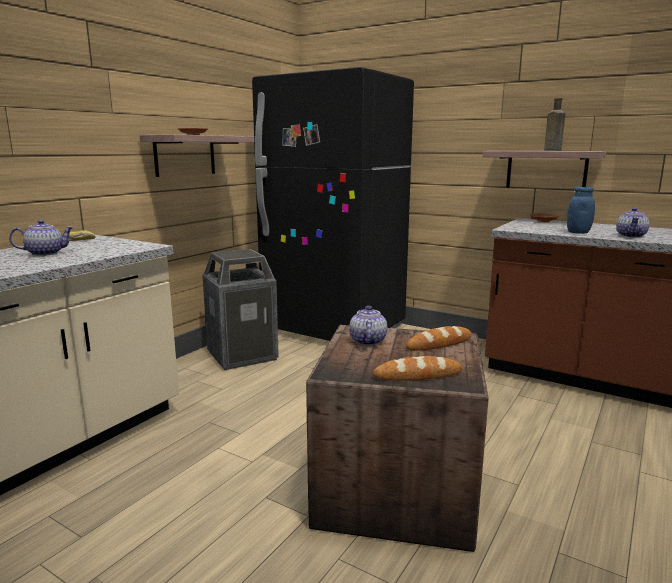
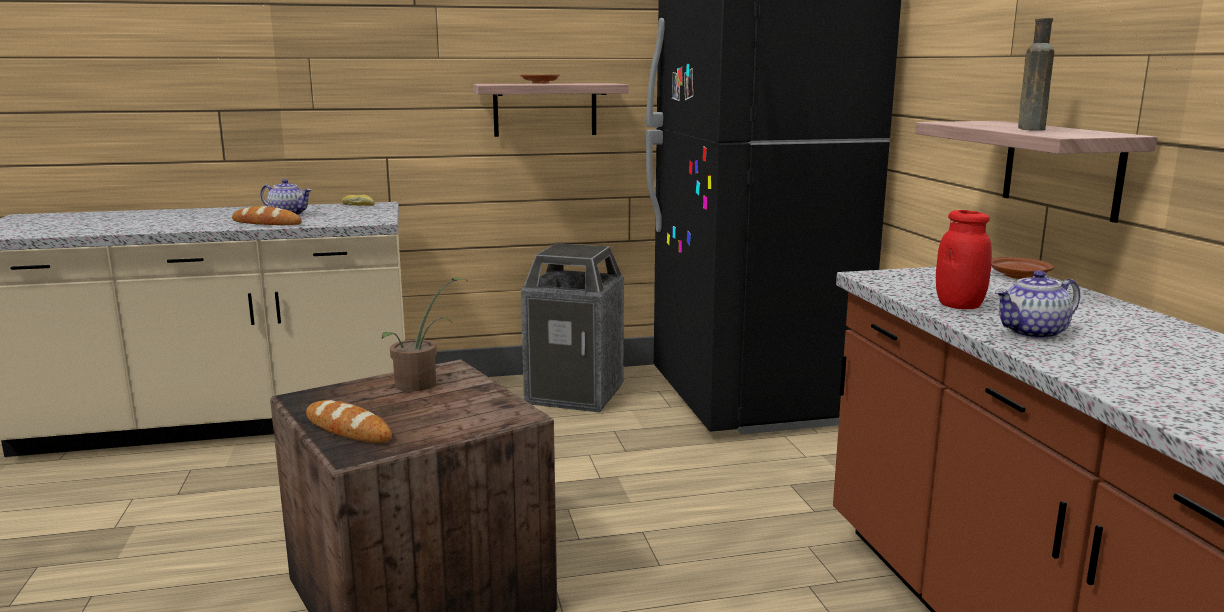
camera: 45 degrees right, 0 degrees up
(367, 341) = (422, 383): teapot -> potted plant
(439, 343) = (472, 411): bread -> bread (266, 223)
(578, 232) = (959, 305): blue jar -> red jar

